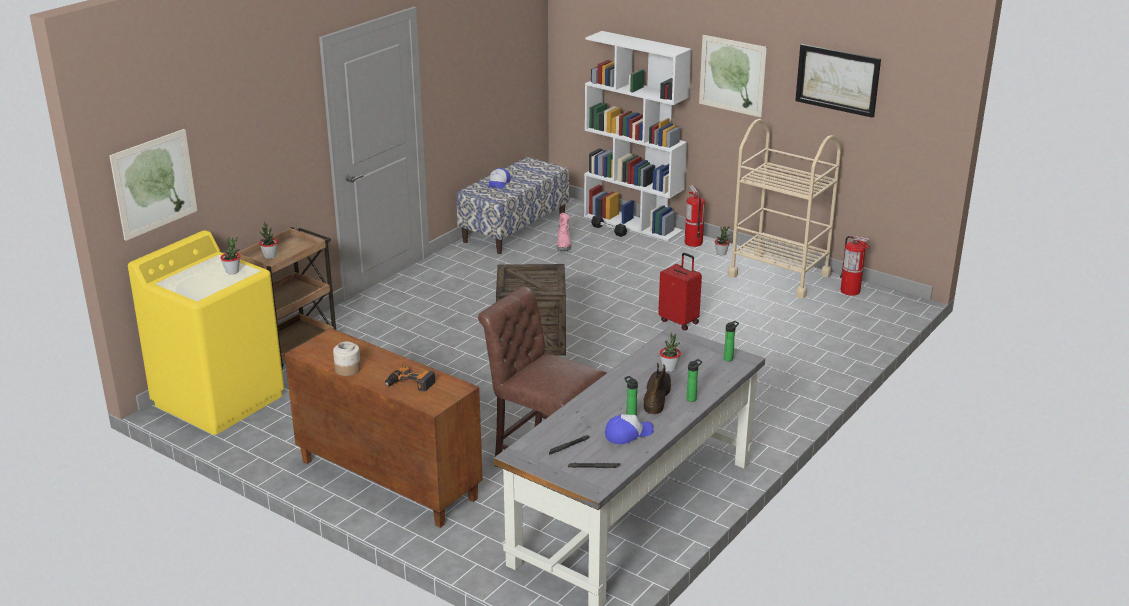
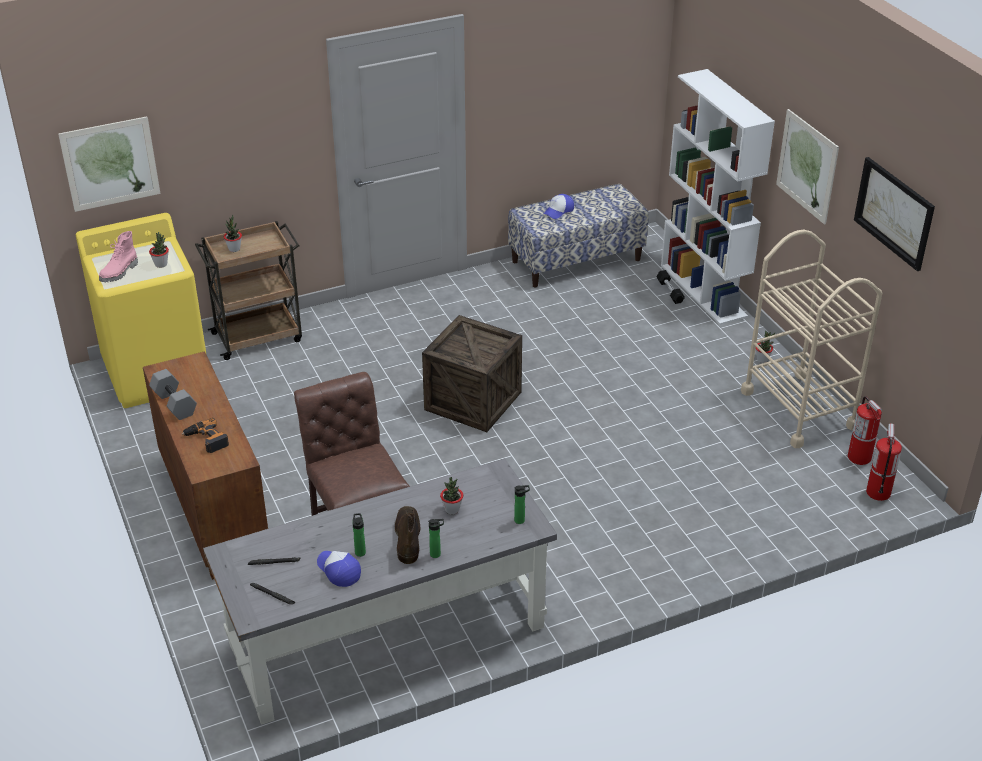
camera: 30 degrees right, 10 degrees up
(347, 369) = (173, 403): jar -> grey dumbbell
(564, 245) = (607, 296): pink boot -> pink boot (120, 272)
(628, 434) = (338, 570): cap -> cap turned 135 degrees counterclockwise
(657, 396) = (407, 537): brown boot -> brown boot turned 45 degrees counterclockwise
(679, 321) = (635, 431): red suitcase -> none
(693, 242) = (745, 335): fire extinguisher -> fire extinguisher (878, 492)

